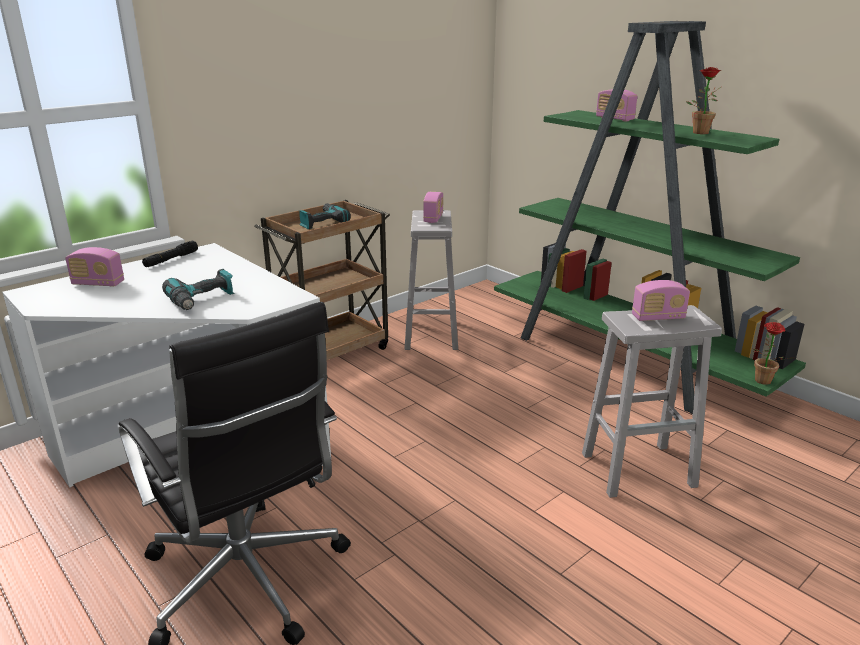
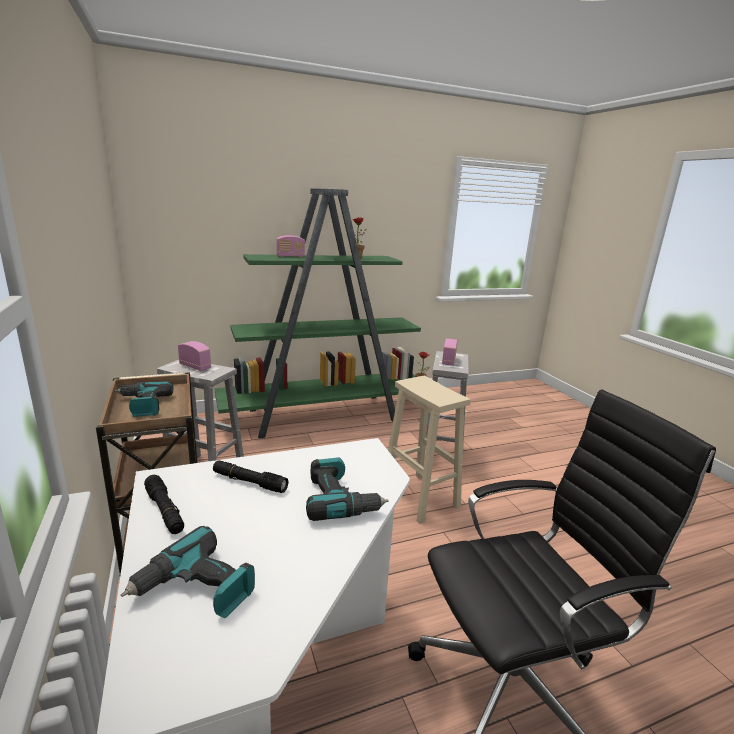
camera: 70 degrees left, 5 degrees down
(98, 284) = (196, 590): radio -> power drill
(214, 271) = (249, 482): none -> black flashlight
(511, 470) = (420, 498): none -> beige stool

